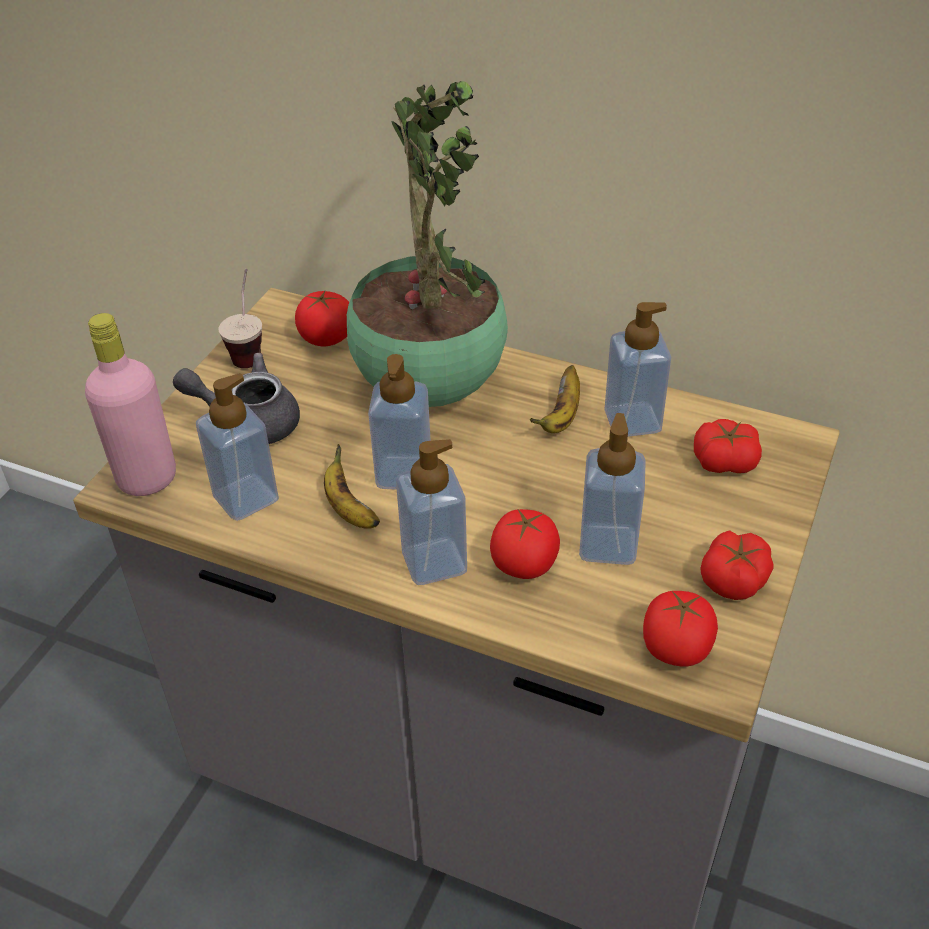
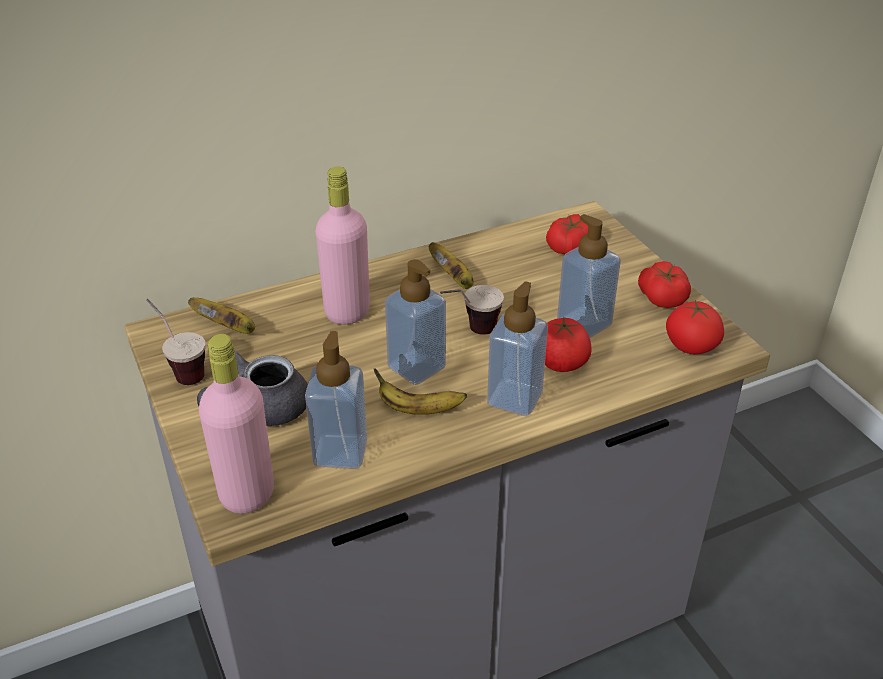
camera: 50 degrees left, 5 degrees down
(327, 338) = (228, 328): tomato -> banana
(428, 385) = (347, 312): potted plant -> pink bottle
(493, 476) = (469, 333): none -> cup
(632, 420) = (494, 257): soap dispenser -> none

